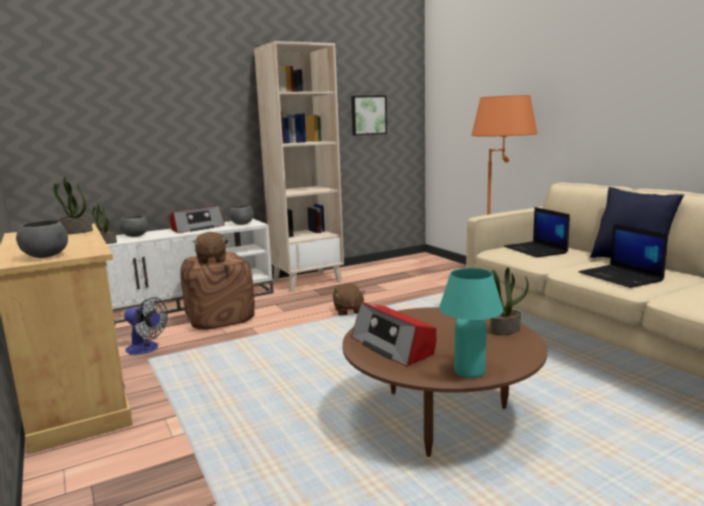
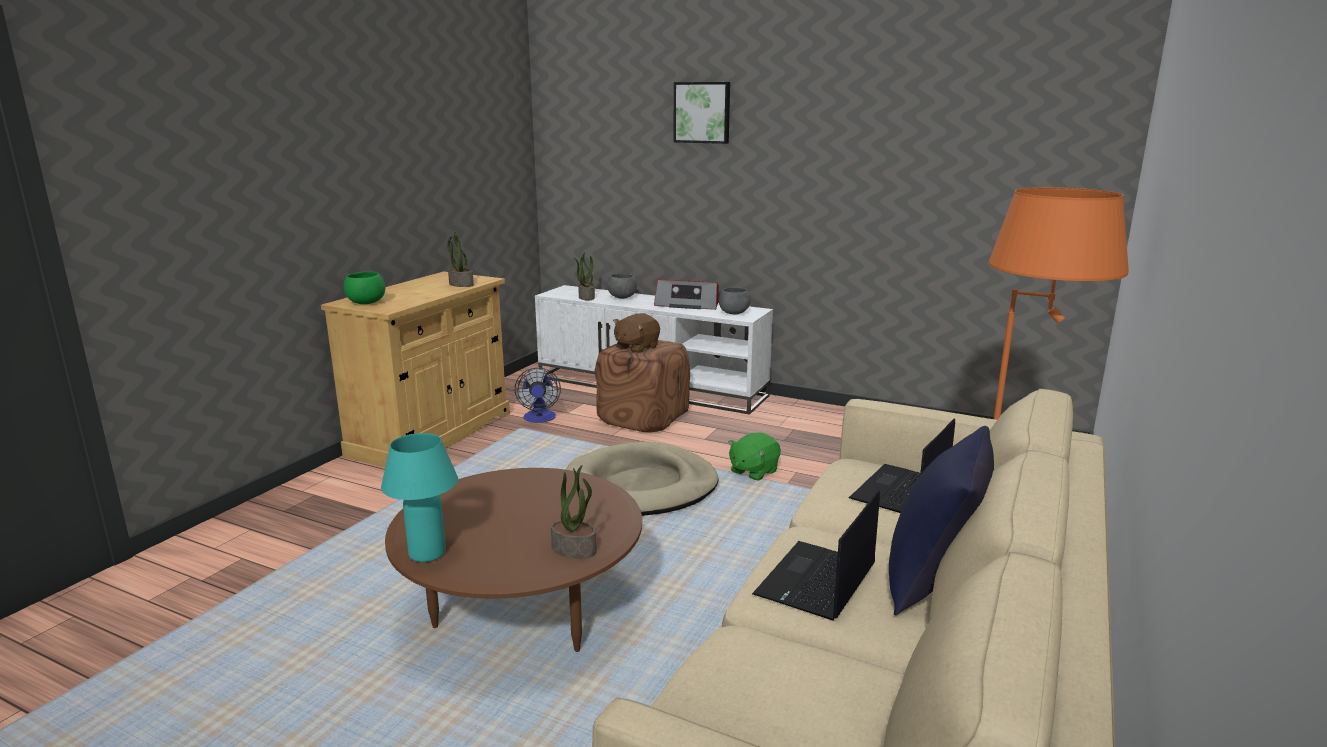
camera: 55 degrees right, 5 degrees up
(45, 256) = (366, 303): grey bowl -> green bowl
(307, 281) = (817, 416): beige bookcase -> none
(318, 342) = (641, 486): none -> beige dog bed
(348, 311) = (753, 471): brown plush toy -> green plush toy
(368, 115) = (995, 181): picture -> picture (702, 112)
(393, 346) = (472, 500): radio -> none

